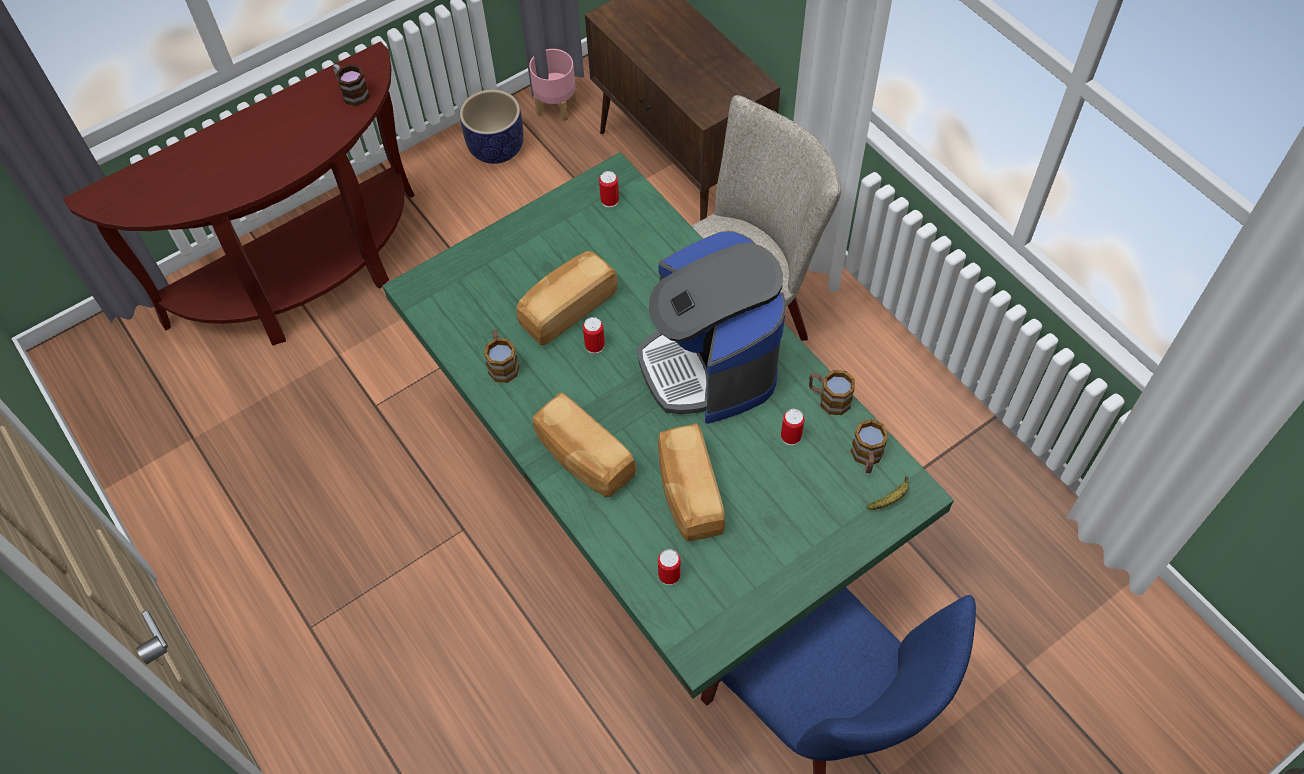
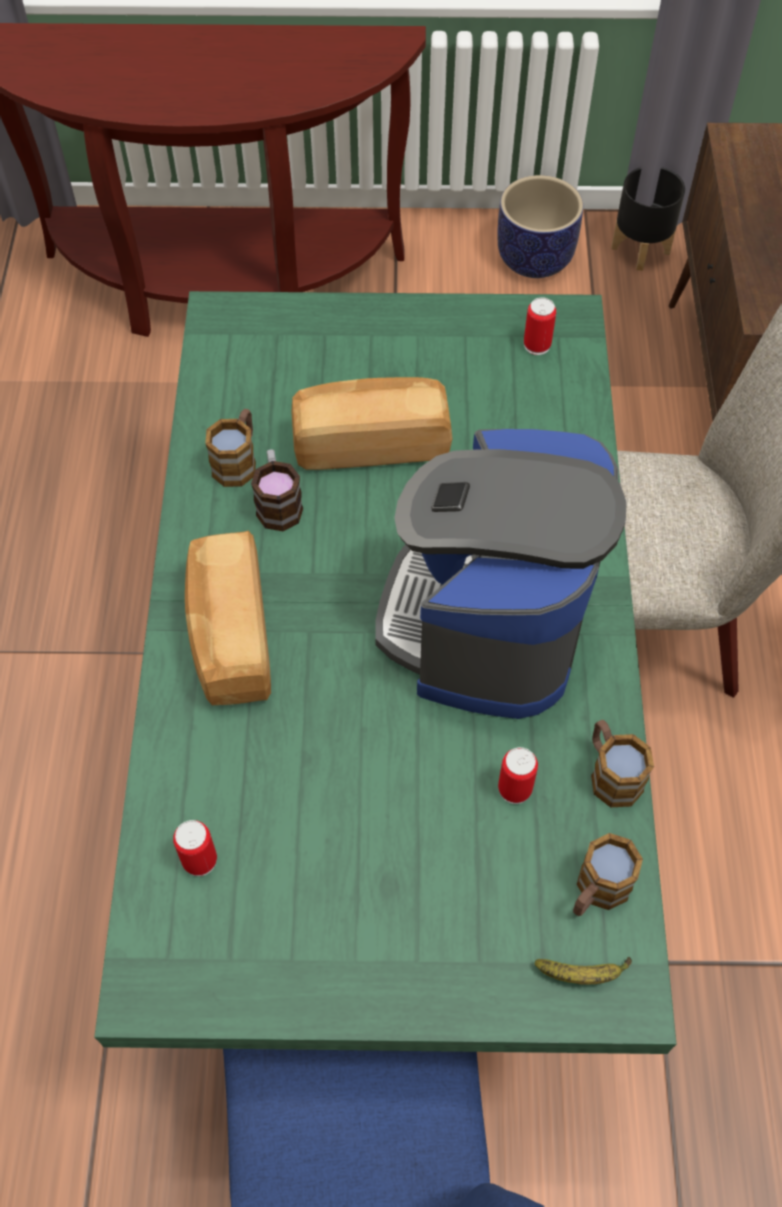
camera: 35 degrees right, 0 degrees up
(352, 93) = (343, 65): mug -> mug (278, 503)
(556, 106) = (641, 249): pink planter -> black planter
(594, 346) = (365, 508): can -> none
(688, 493) = (316, 770): bread -> none

